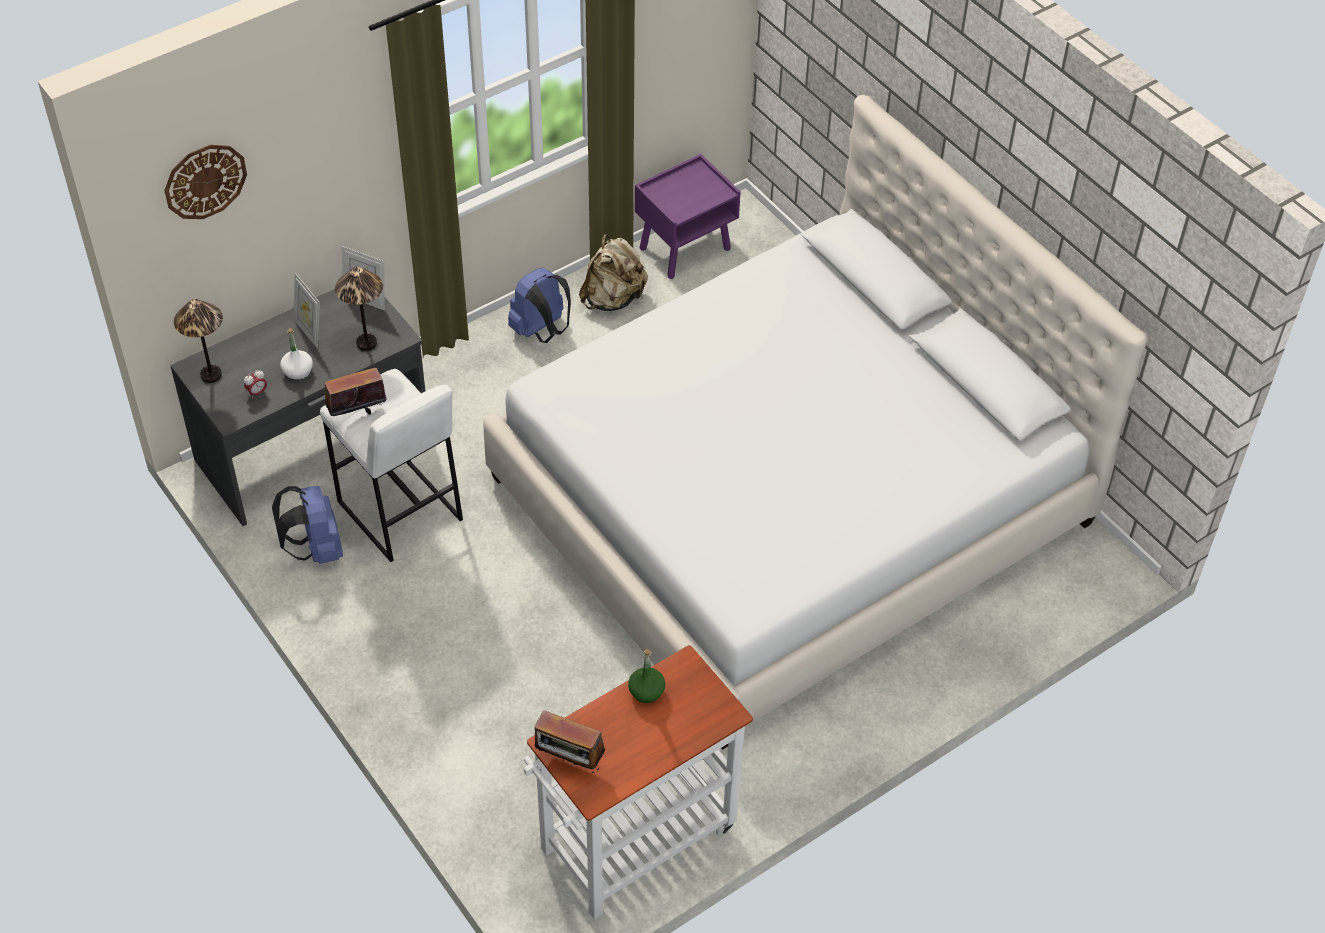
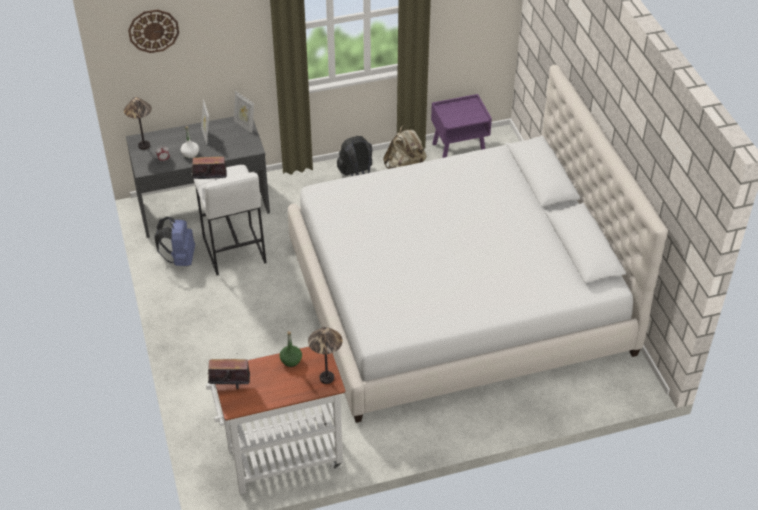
camera: 20 degrees right, 5 degrees down
(367, 343) = (234, 148): table lamp -> table lamp (327, 378)
(541, 331) = (356, 174): blue backpack -> black backpack
(569, 760) = (230, 385): radio -> radio turned 135 degrees clockwise

